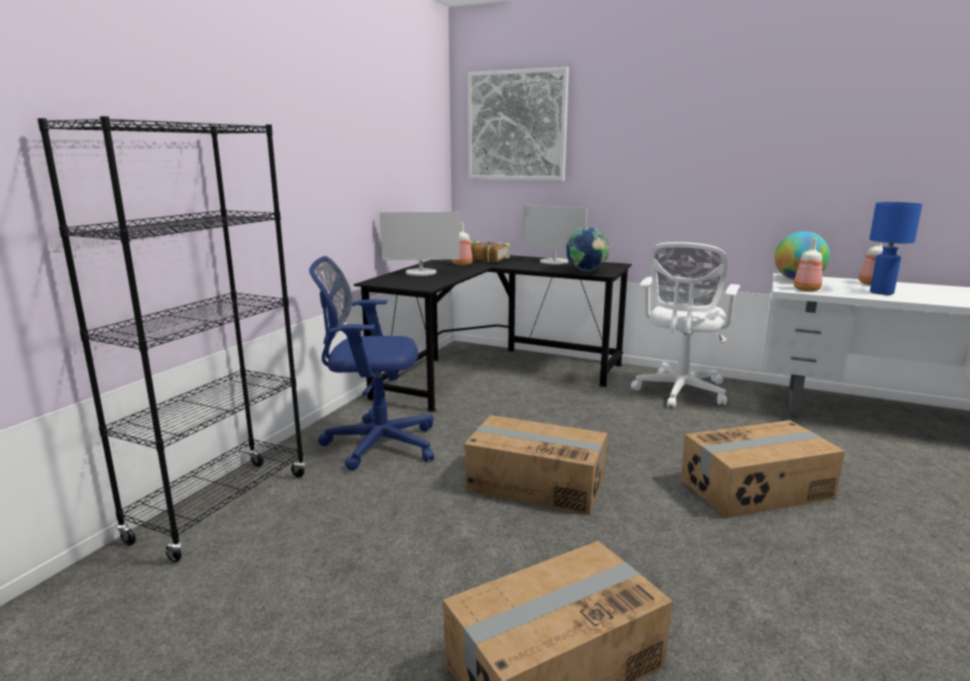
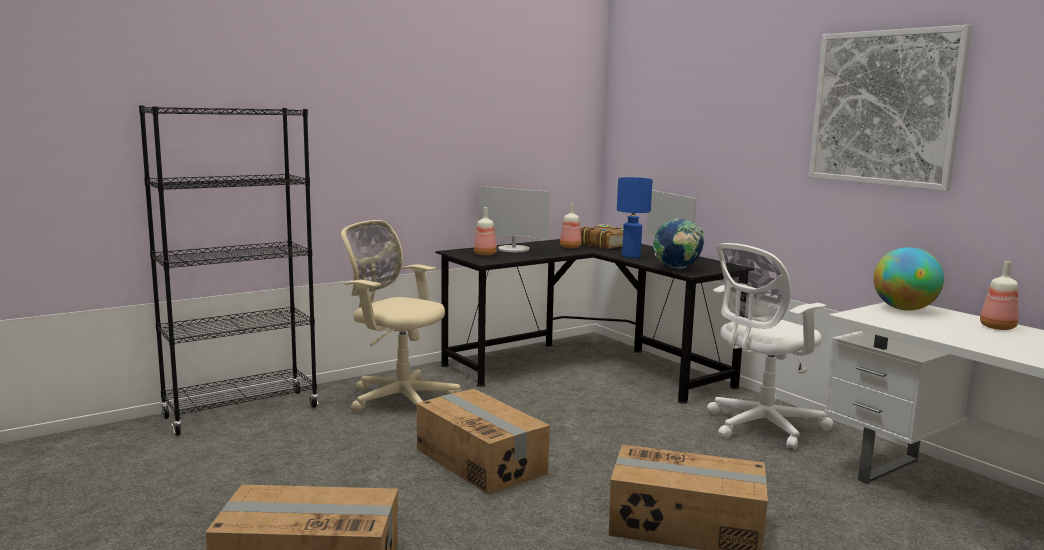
camera: 30 degrees right, 5 degrees down
(375, 444) = (398, 399): blue office chair -> beige office chair
(516, 126) = (657, 105): picture -> picture (884, 108)
(806, 289) = (878, 319): bottle -> bottle (485, 254)
(881, 292) = (974, 337): blue table lamp -> blue table lamp (631, 256)

